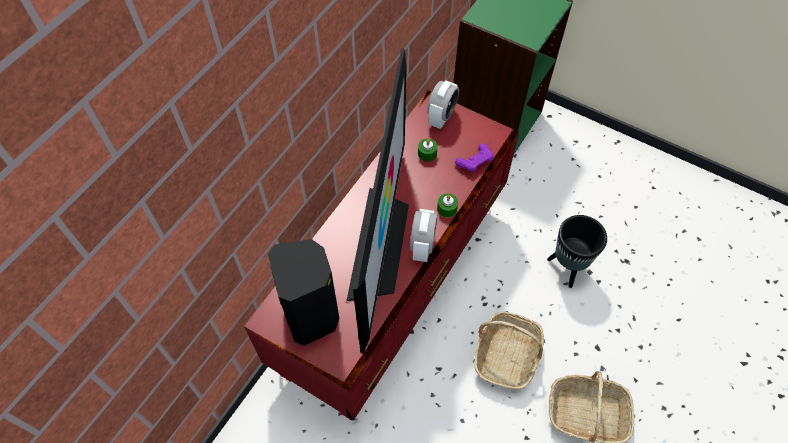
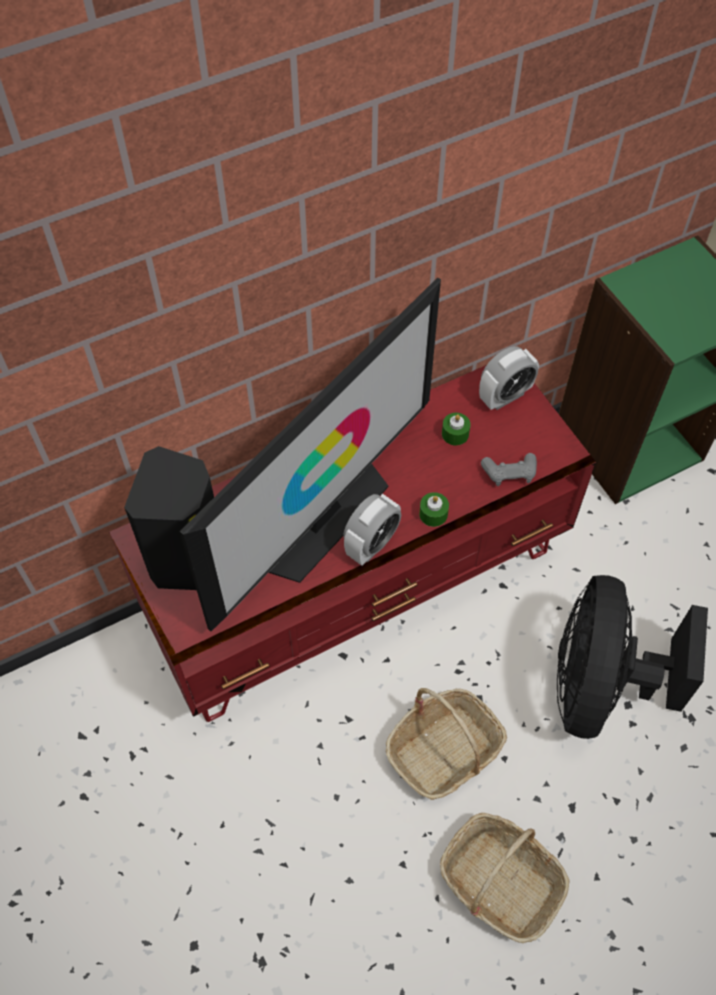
camera: 30 degrees right, 0 degrees up
(475, 162) = (509, 473): purple game controller -> grey game controller
(567, 268) = (600, 684): black planter -> black fan

